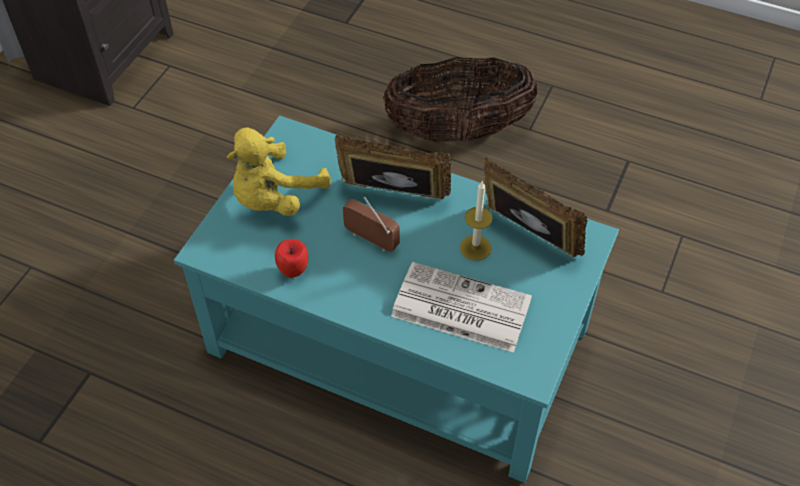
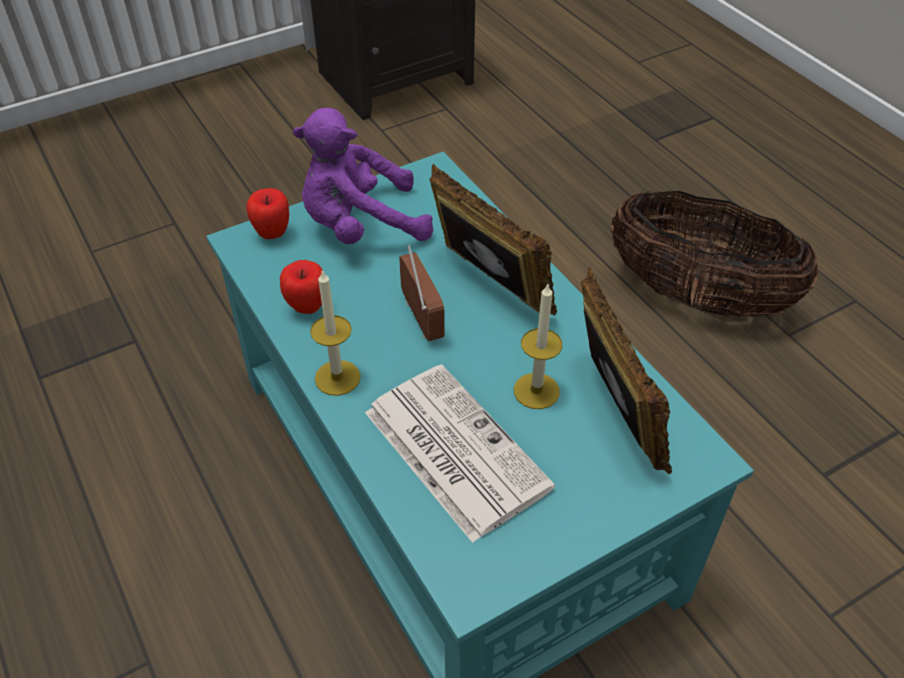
camera: 35 degrees right, 5 degrees down
(220, 234) = (272, 234): none -> apple
(274, 198) = (360, 226): yellow plush toy -> purple plush toy
(355, 305) = (337, 377): none -> candle

